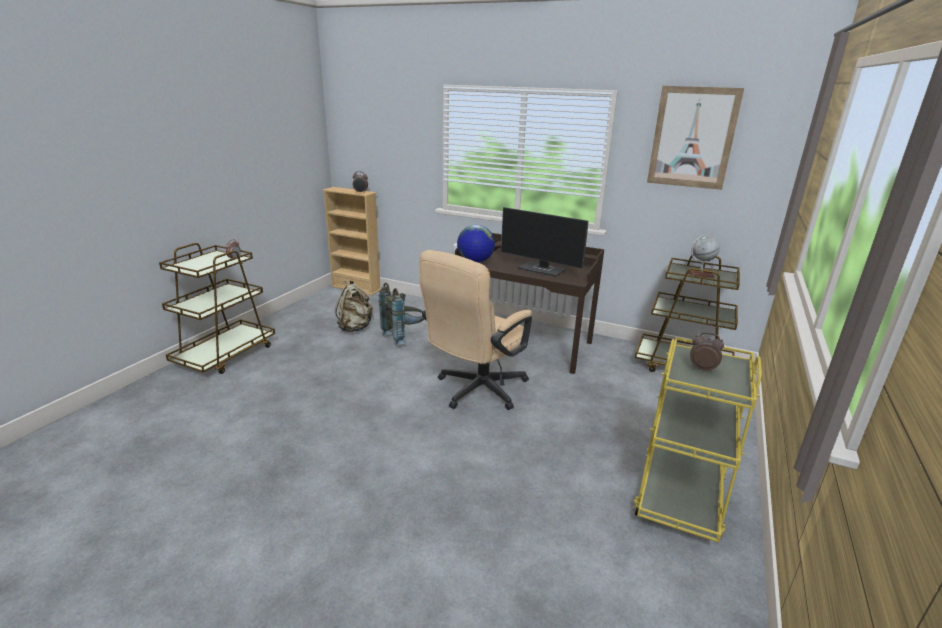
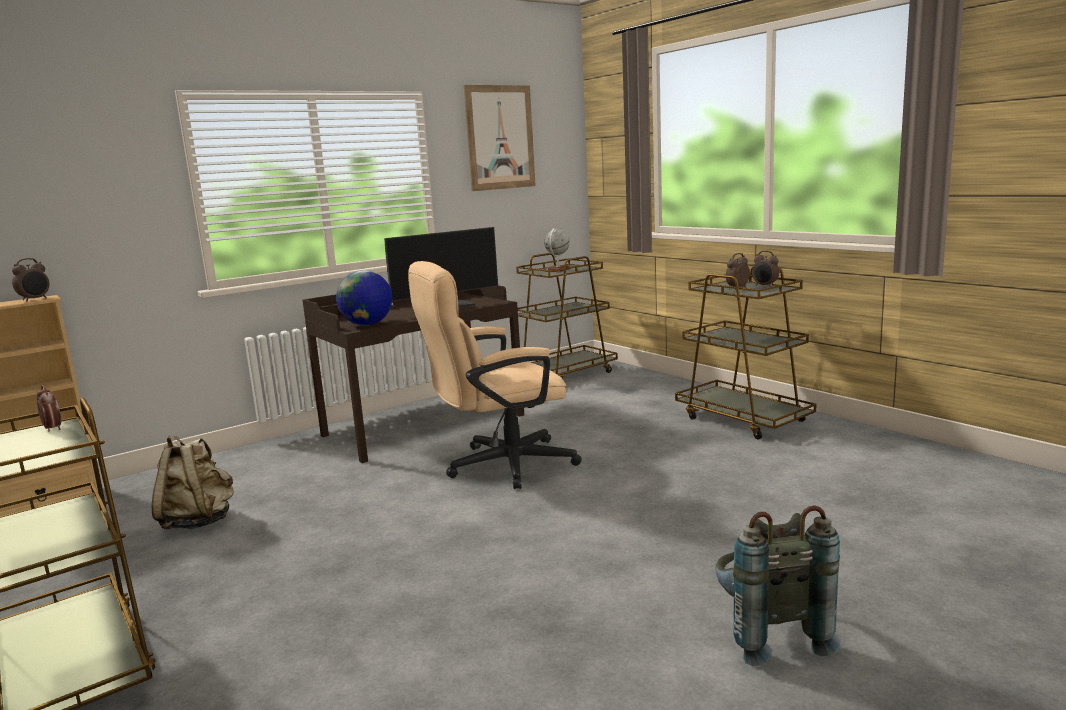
camera: 60 degrees left, 10 degrees down
(404, 336) = (295, 487): grey backpack -> grey backpack (767, 633)
(475, 391) = (499, 466): beige office chair -> beige office chair turned 90 degrees clockwise
(680, 495) = (743, 419): yellow cart -> brown cart
(734, 383) = (765, 286): none -> alarm clock

